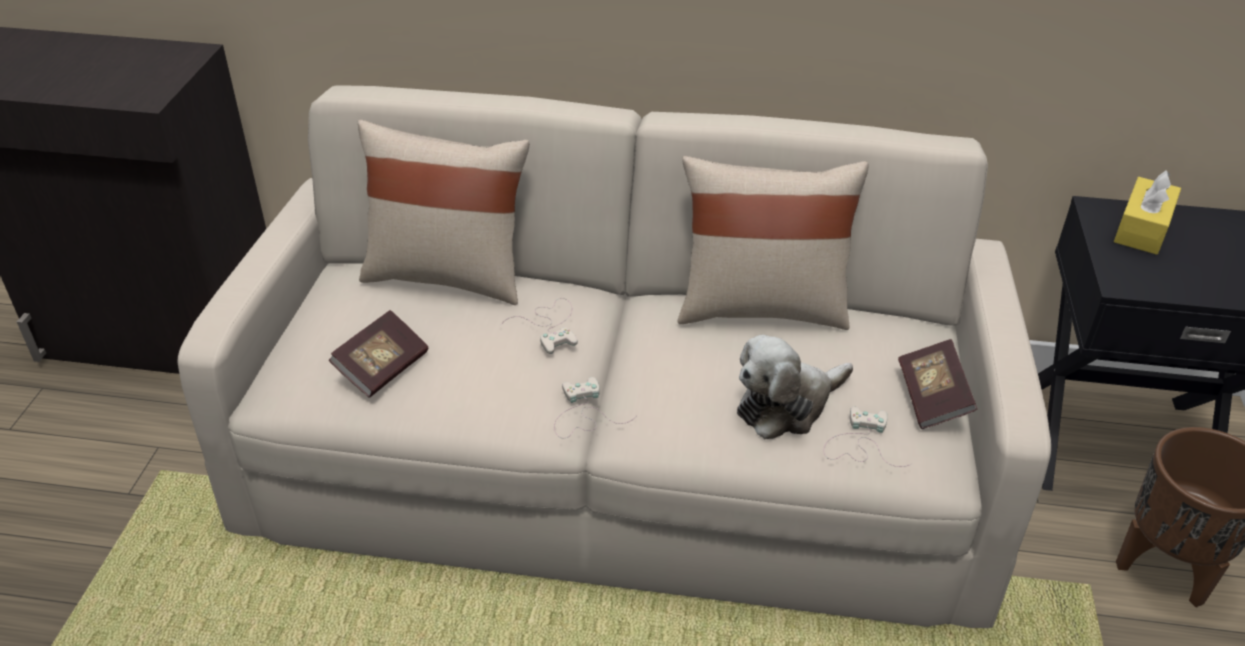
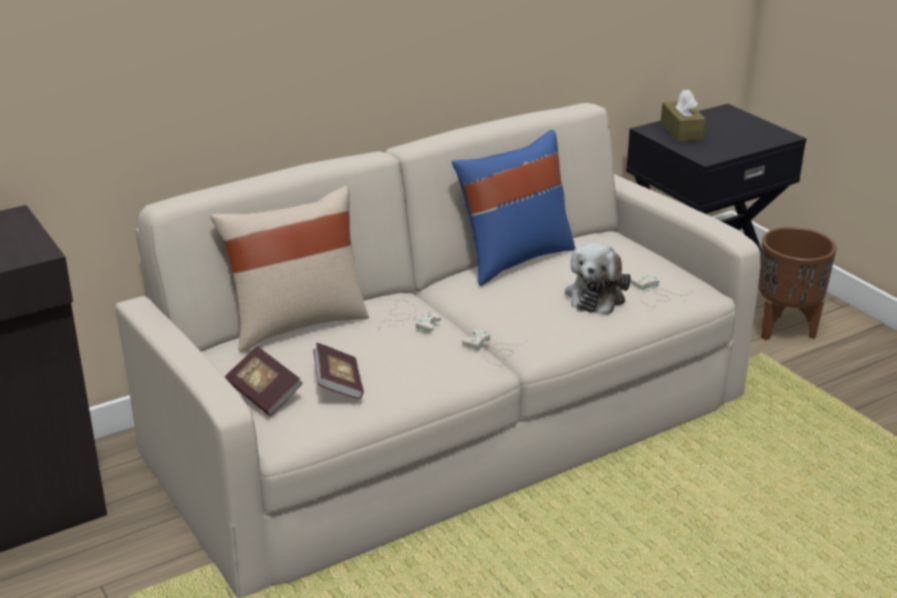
camera: 40 degrees left, 10 degrees down
(761, 307) = (513, 258): beige pillow -> blue pillow
(932, 398) = (658, 261): book -> book (264, 394)
(1142, 229) = (681, 131): yellow tissue box -> brown tissue box

